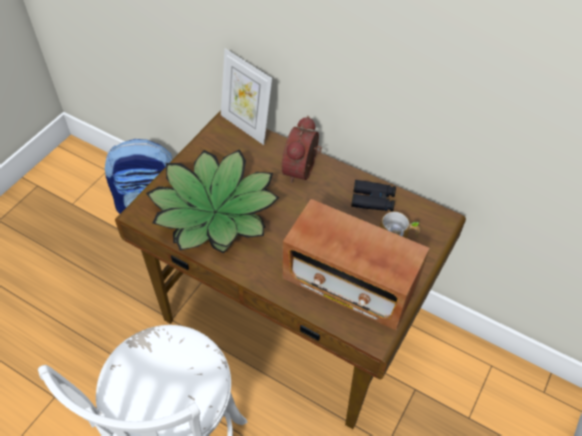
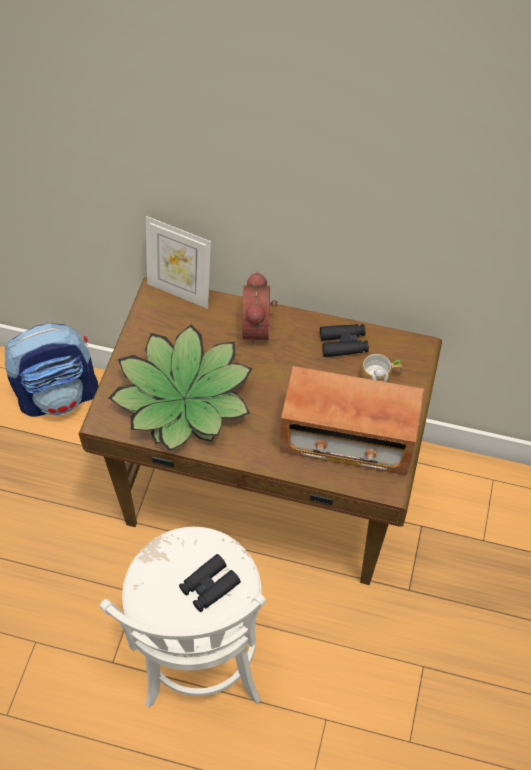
camera: 15 degrees left, 5 degrees up
(178, 385) = (209, 586): none -> black binoculars

